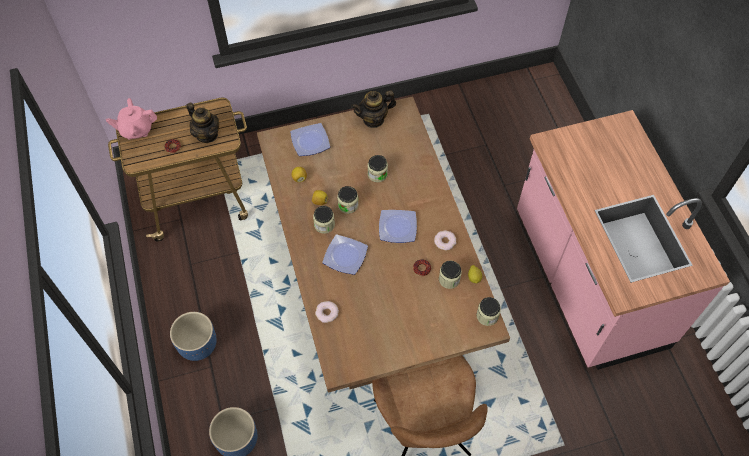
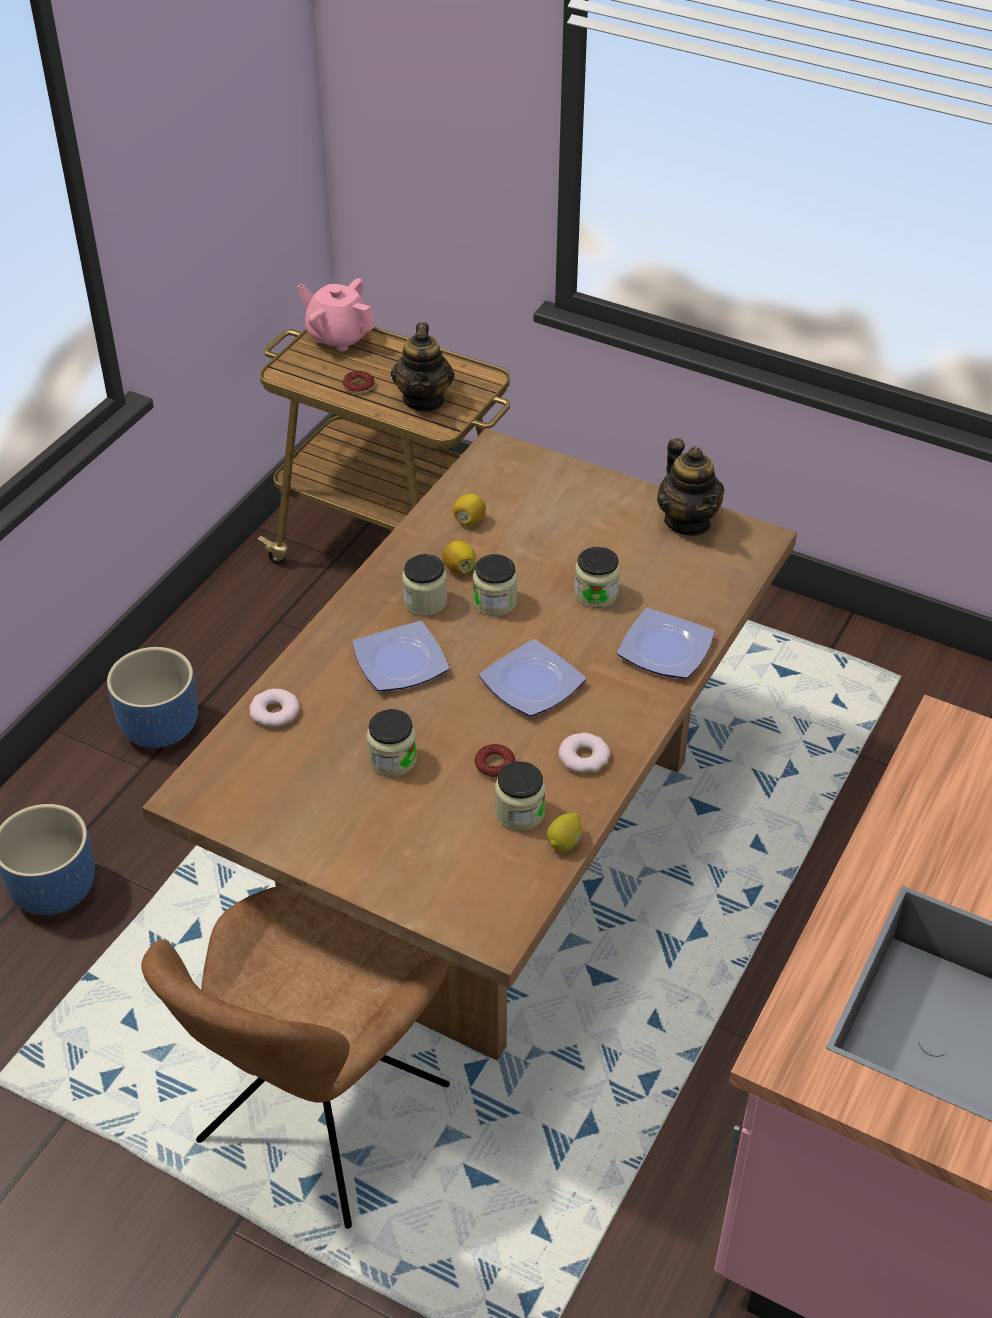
camera: 45 degrees right, 15 degrees down
(311, 142) = (548, 488): plate -> plate (666, 651)
(373, 119) = (688, 521): teapot -> teapot turned 135 degrees counterclockwise
(487, 316) = (513, 912): jar -> jar (392, 759)

